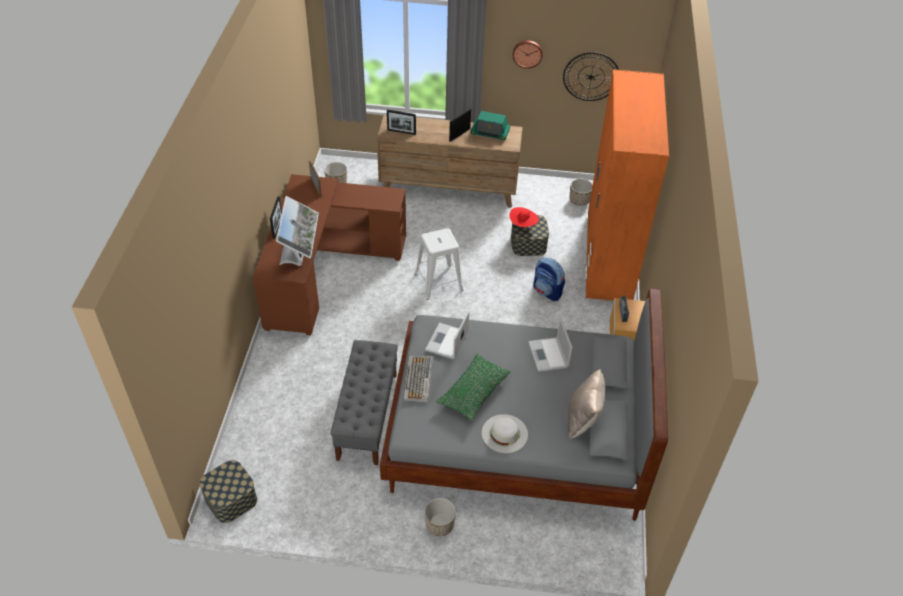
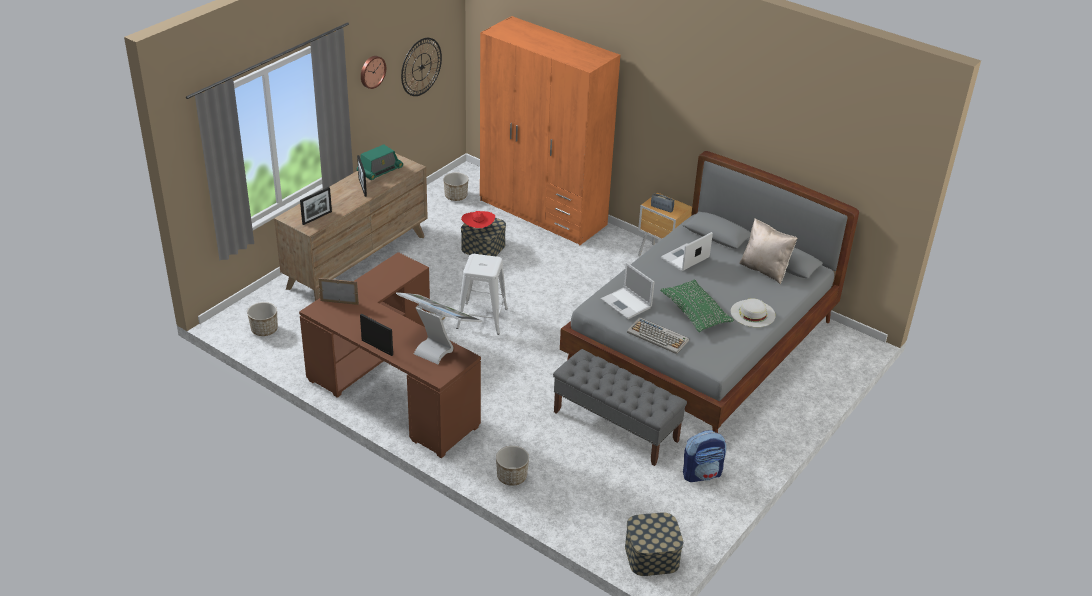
camera: 60 degrees left, 10 degrees down
(439, 524) = (769, 427): planter -> planter (511, 477)
(547, 291) = (554, 262): backpack -> backpack (702, 474)
(548, 355) = (684, 258): laptop -> laptop turned 120 degrees clockwise

